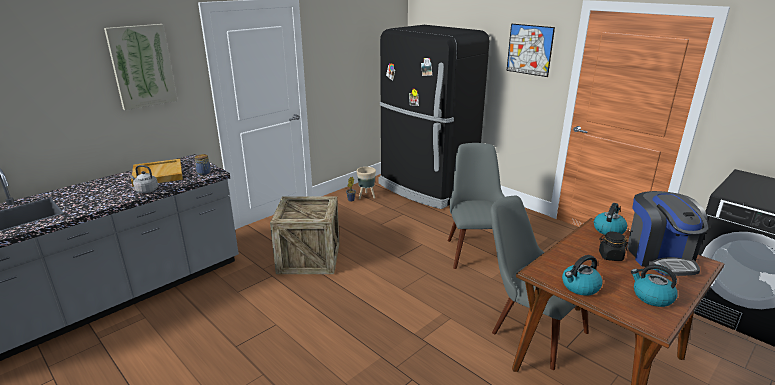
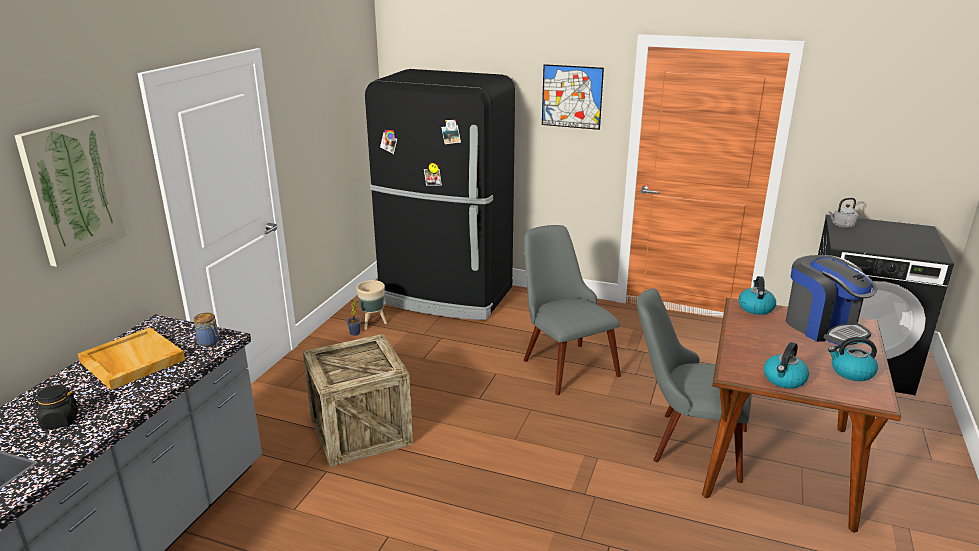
camera: 25 degrees left, 0 degrees up
(146, 190) = (144, 391): grey kettle -> grey kettle (842, 226)
(610, 256) = (781, 338): black jar -> black jar (60, 421)

